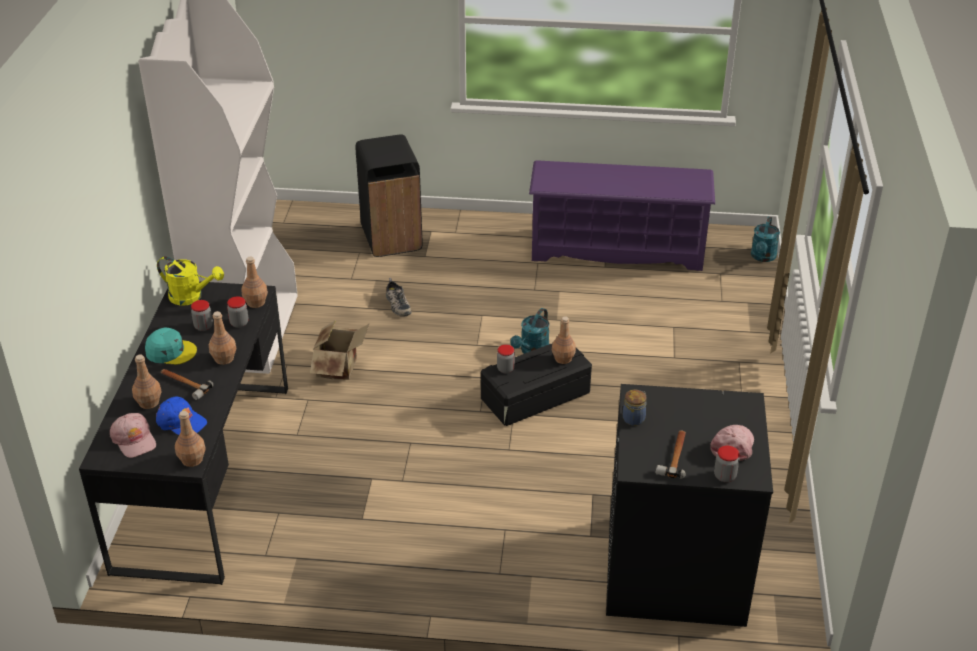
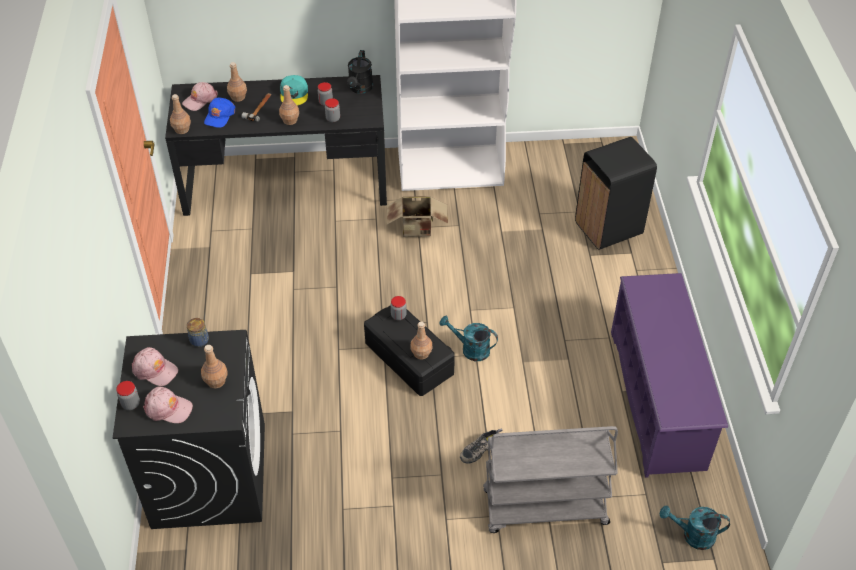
camera: 80 degrees right, 10 degrees up
(191, 297) = (360, 89): yellow watering can -> black watering can
(256, 303) = (359, 121): brown bottle -> brown bottle (215, 381)
(397, 304) = (512, 248): shoe -> shoe (480, 449)
(675, 456) = (155, 370): hammer -> pink cap
(732, 332) = (544, 508): none -> grey cart

